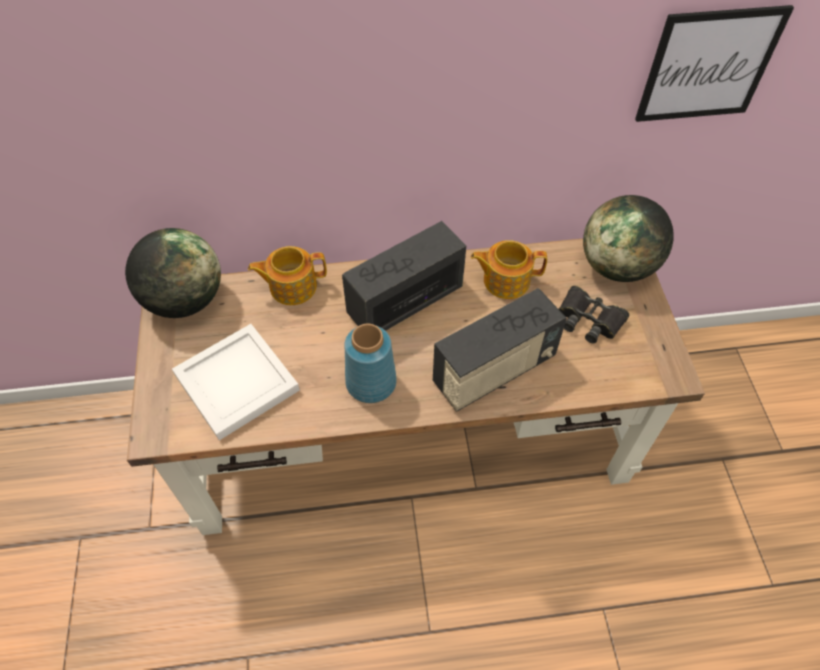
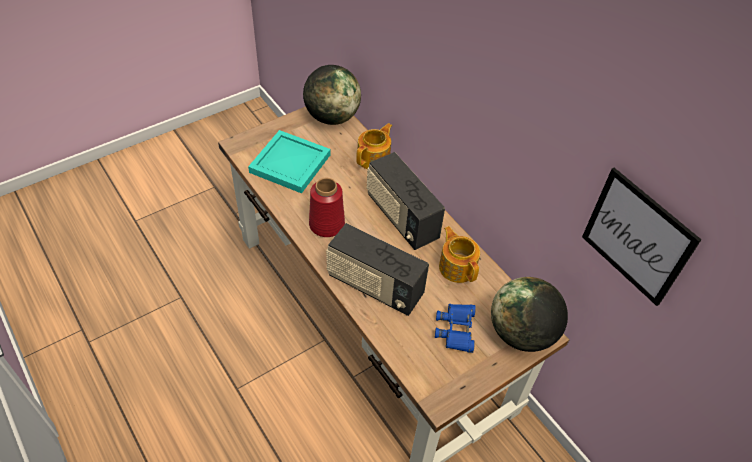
camera: 60 degrees right, 5 degrees down
(237, 381) = (291, 163): white tray -> turquoise tray
(292, 286) = (374, 158): teapot -> teapot turned 75 degrees clockwise
(370, 383) = (326, 224): blue vase -> red vase
(405, 300) = (401, 218): radio -> radio turned 150 degrees counterclockwise
(589, 319) = (456, 329): black binoculars -> blue binoculars

